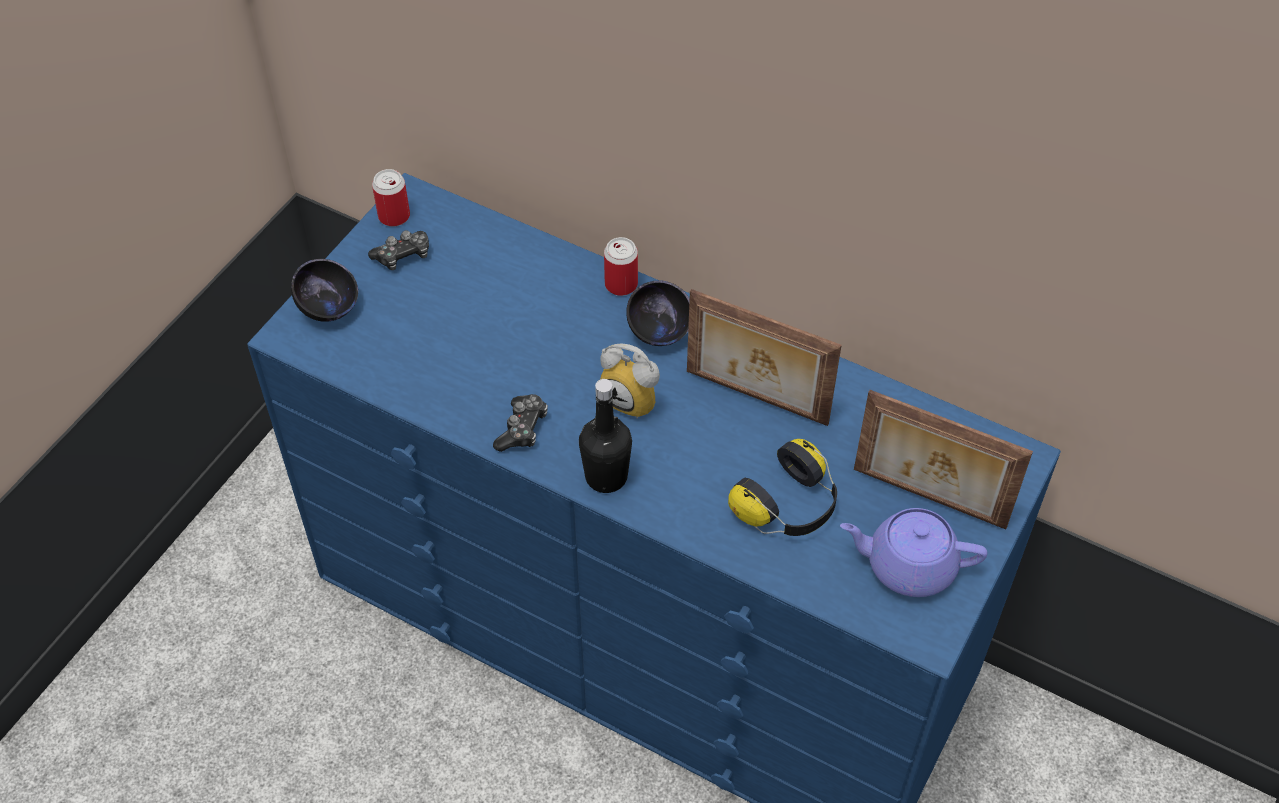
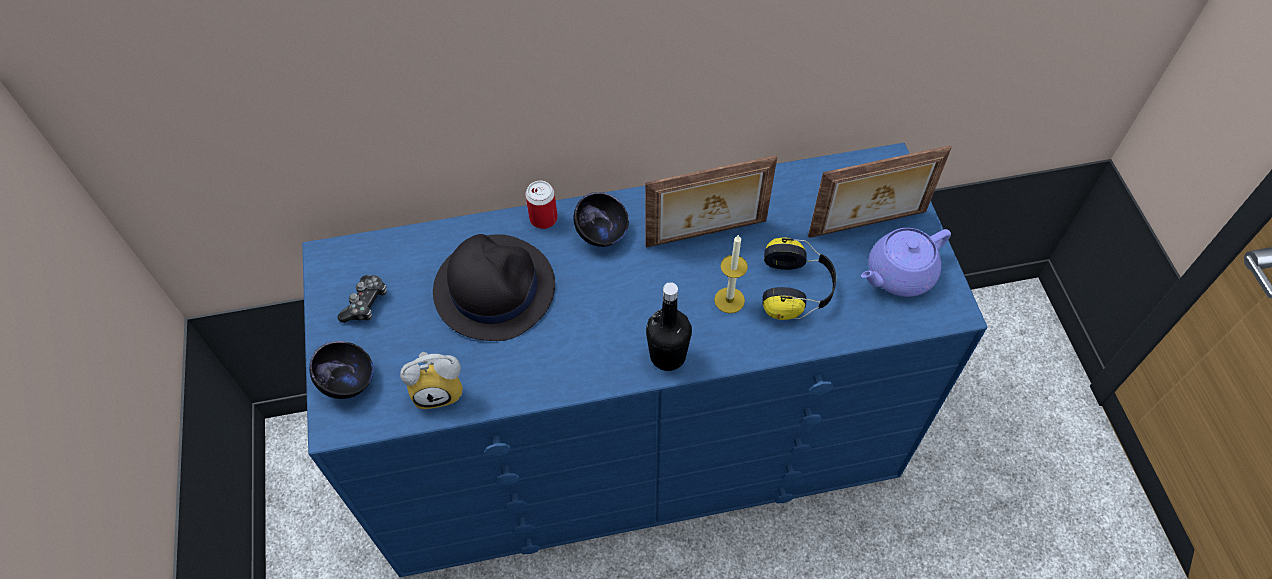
camera: 40 degrees left, 5 degrees up
(394, 216) = (328, 279): can -> none
(518, 314) = (494, 288): none -> black hat
(522, 429) = (579, 365): game controller -> none
(634, 398) = (631, 289): alarm clock -> alarm clock (439, 389)
(714, 470) = (729, 300): none -> candle

